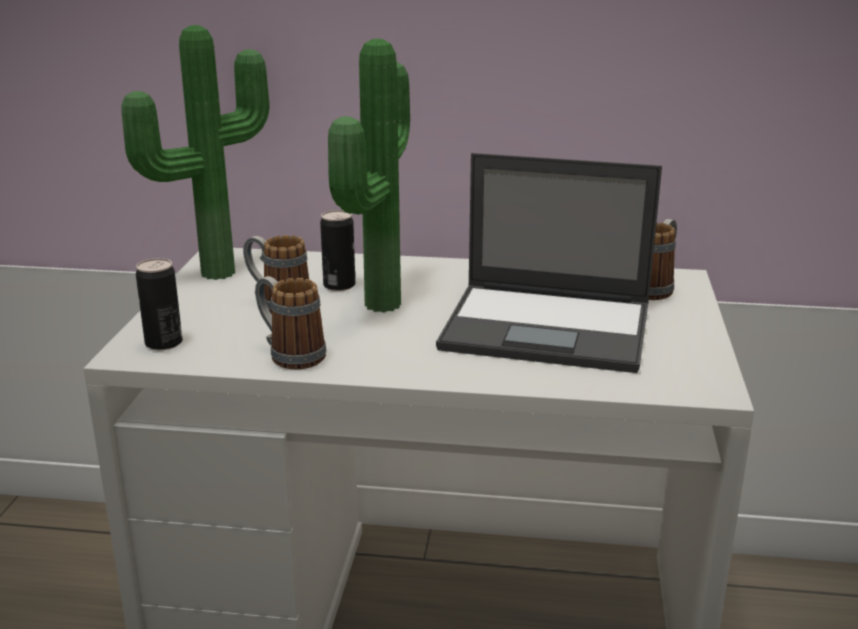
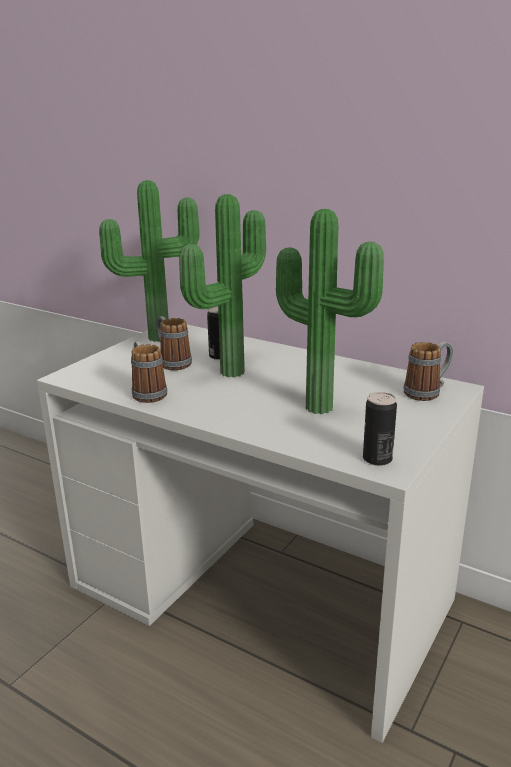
camera: 25 degrees right, 0 degrees up
(164, 343) = (88, 373): can -> can (377, 459)
(550, 328) = (322, 406): laptop -> potted plant

